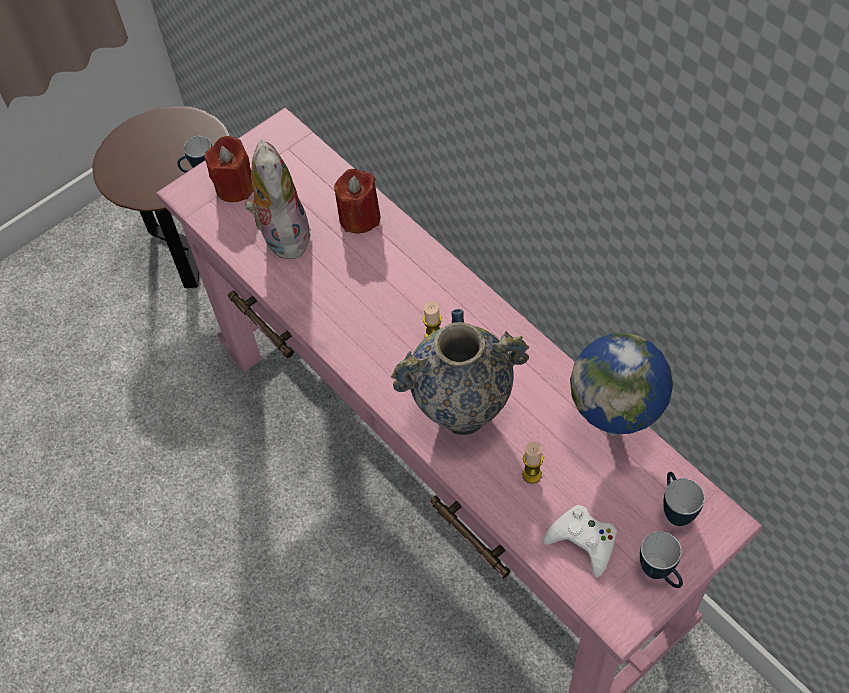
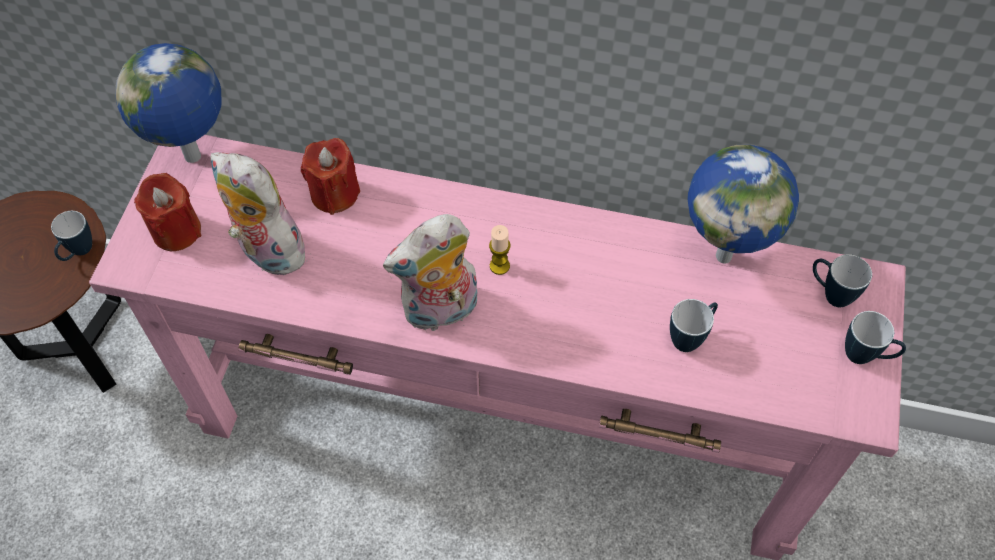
camera: 40 degrees left, 0 degrees up
(286, 139) = (194, 158): none -> globe
(364, 346) = (440, 312): none -> plush toy
(462, 413) = (584, 320): vase -> none
(531, 474) = (690, 337): candle -> mug
(583, 541) = (782, 369): white game controller -> none

